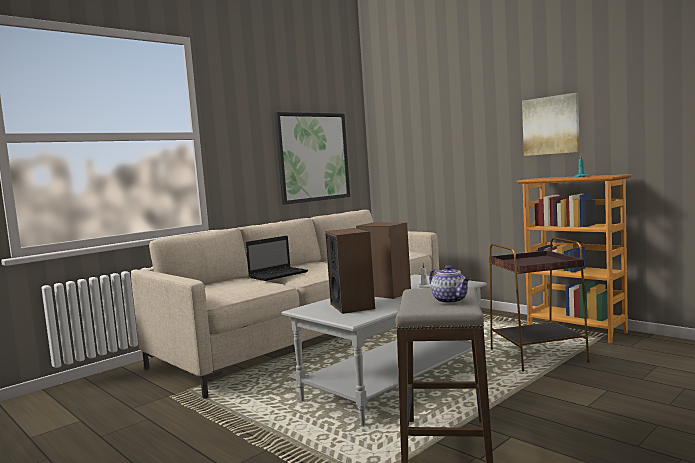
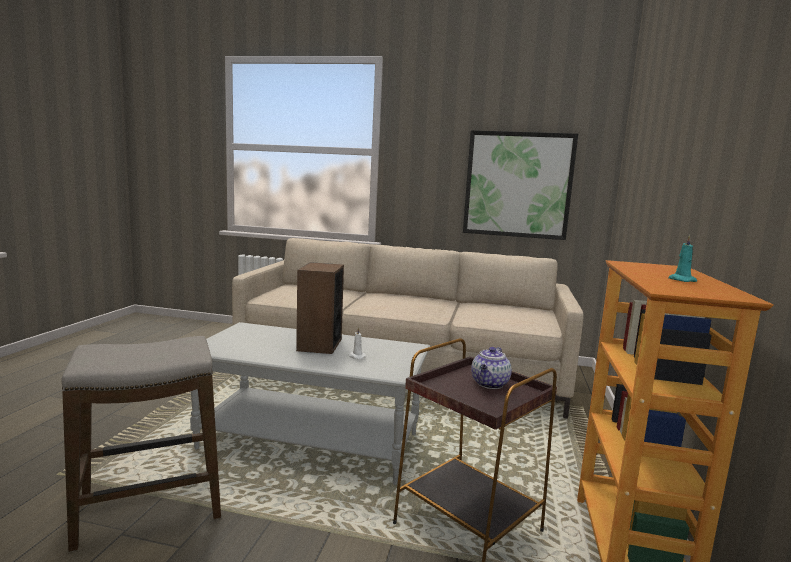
camera: 55 degrees right, 5 degrees up
(279, 274) = (363, 297): laptop -> none
(352, 306) = (259, 340): speaker -> none
(451, 300) = (136, 357): teapot -> teapot (490, 384)
(551, 125) = (727, 169): picture -> none

